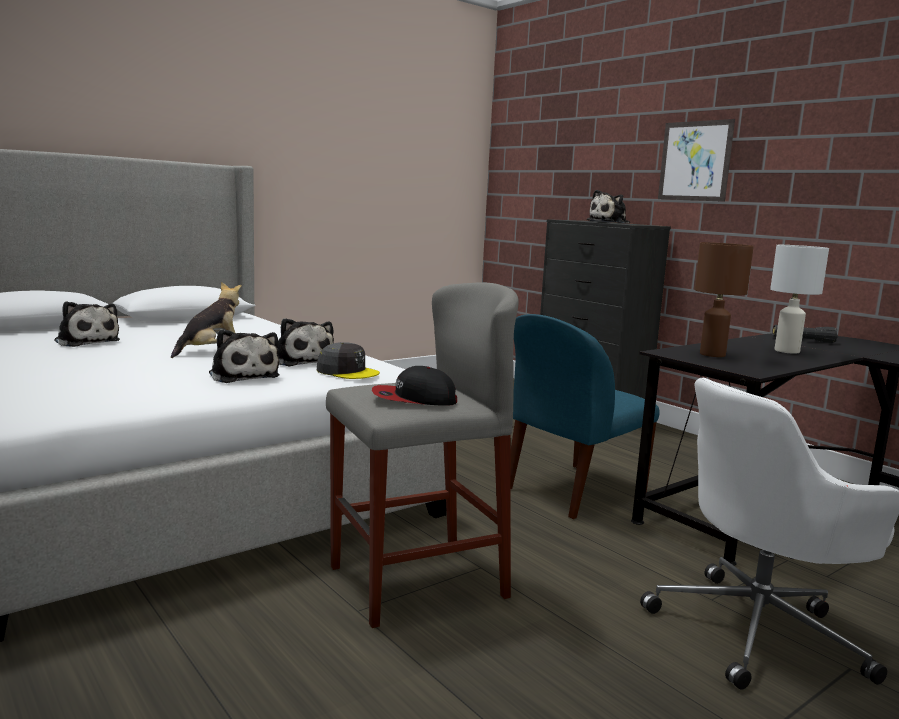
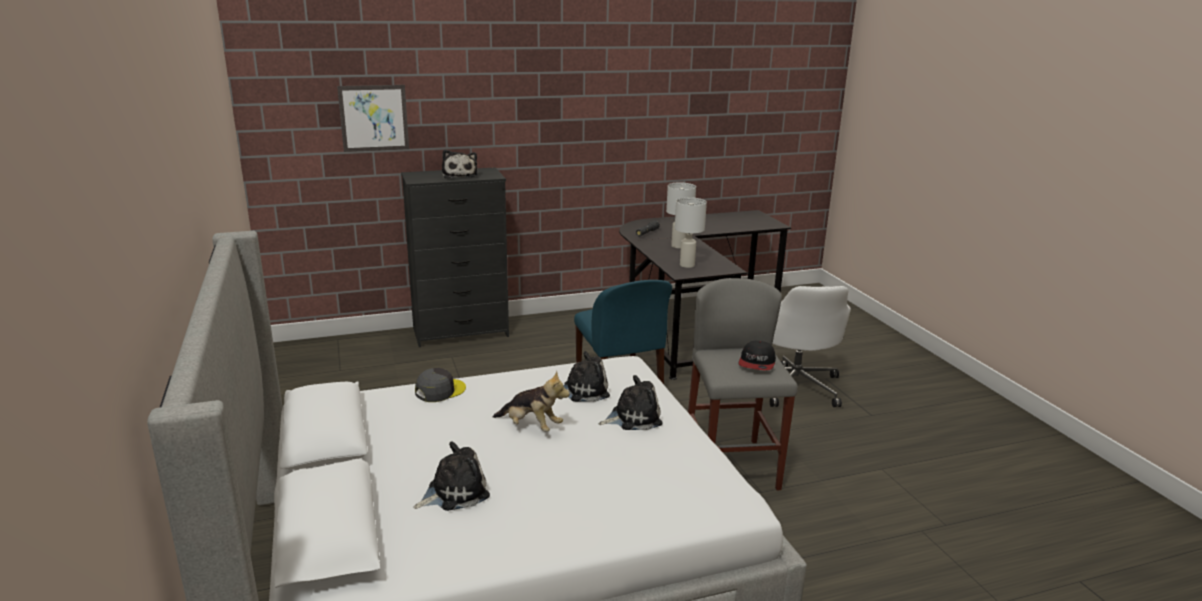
camera: 70 degrees left, 10 degrees up
(211, 351) = (531, 426): plush toy -> plush toy turned 150 degrees clockwise
(347, 371) = (630, 377): grey cap -> grey cap (440, 391)
(695, 161) = (507, 114): picture -> picture (374, 118)
(712, 354) = (686, 265): brown table lamp -> white table lamp

